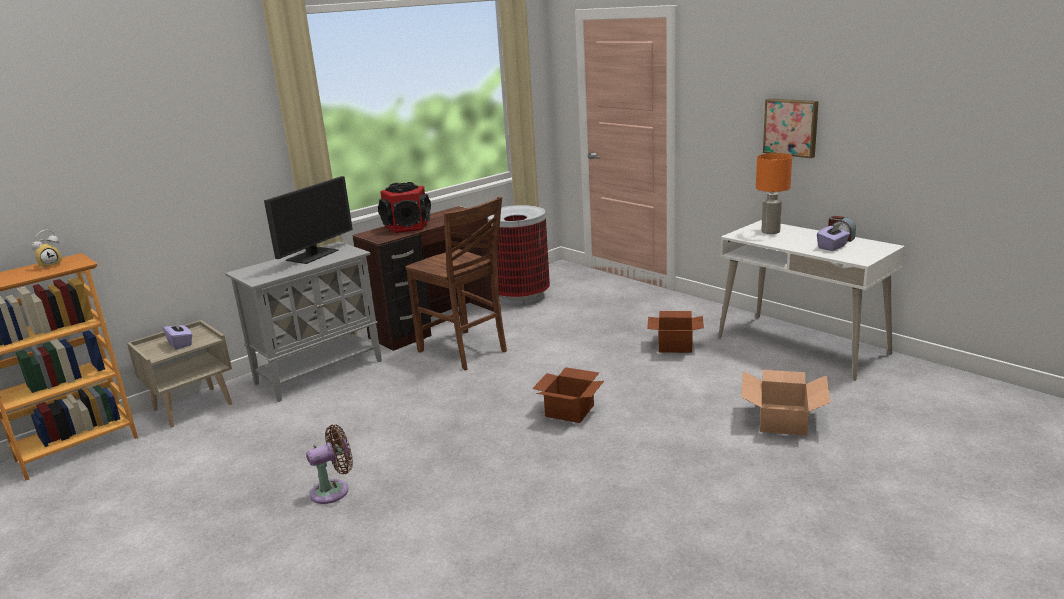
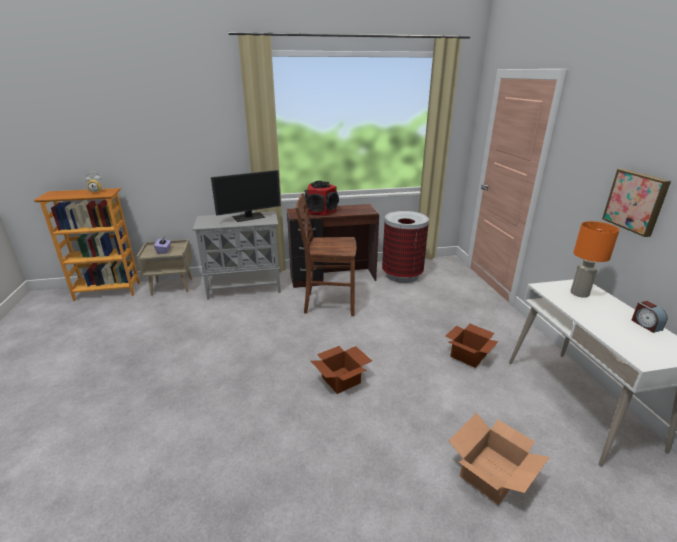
camera: 30 degrees right, 5 degrees up
(334, 491) = (162, 374): brown fan -> none
(464, 351) = (328, 303): brown chair -> brown chair turned 105 degrees clockwise
(832, 247) = (626, 332): purple tissue box -> none

